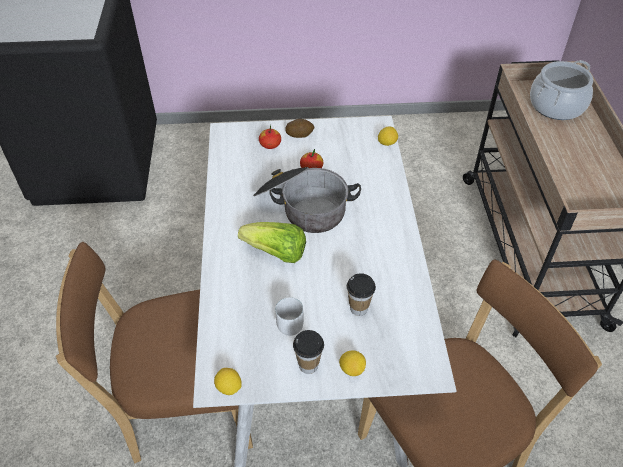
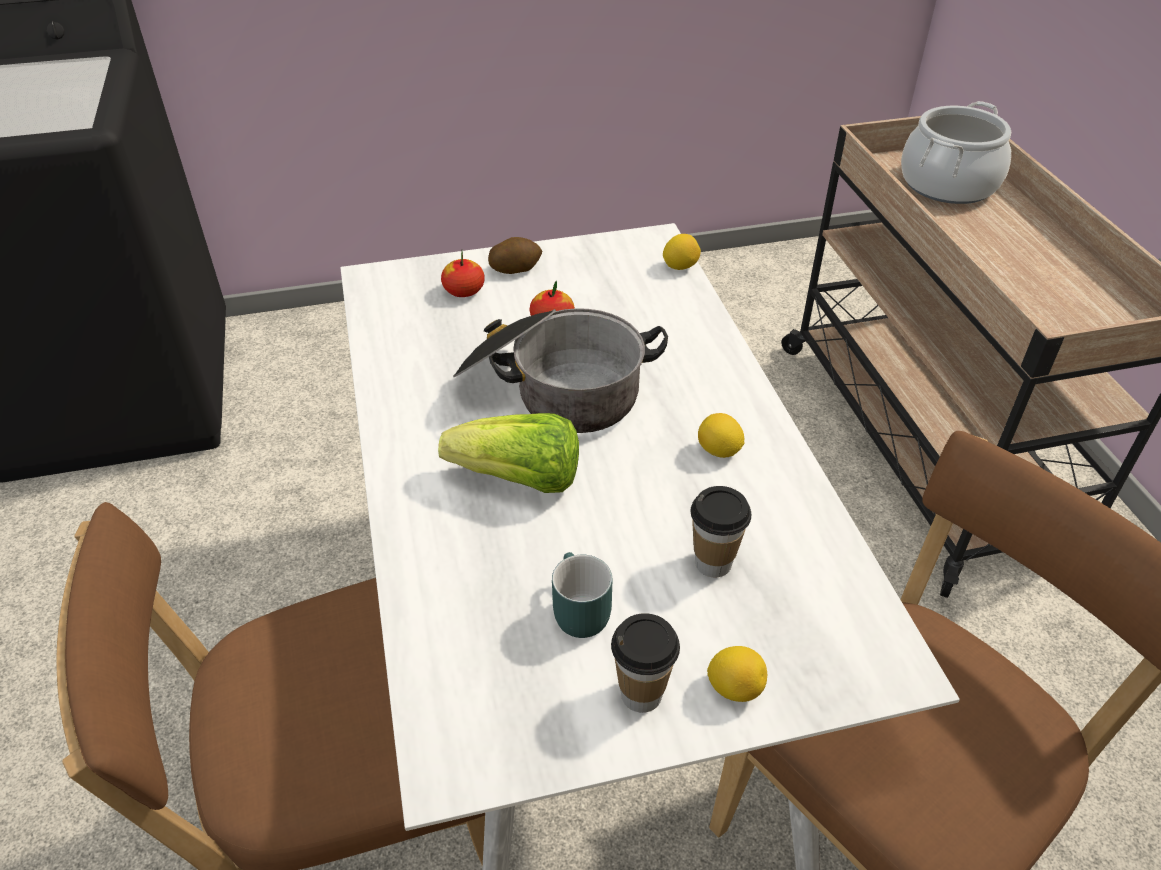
camera: 10 degrees left, 5 degrees down
(229, 387) = (479, 770): lemon -> lemon (718, 451)
(287, 322) = (575, 611): white mug -> turquoise mug

